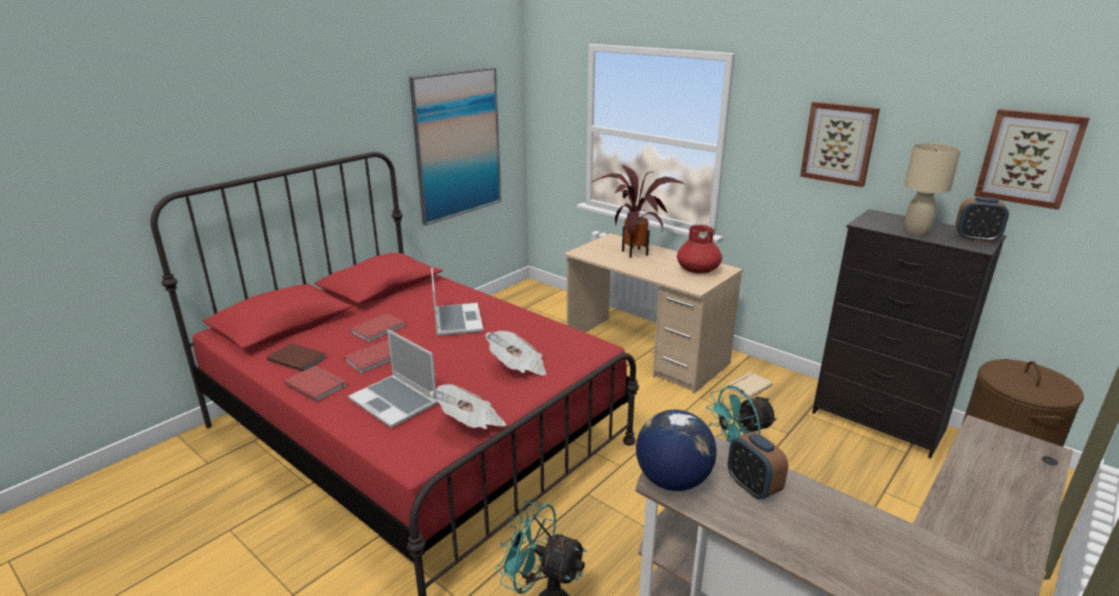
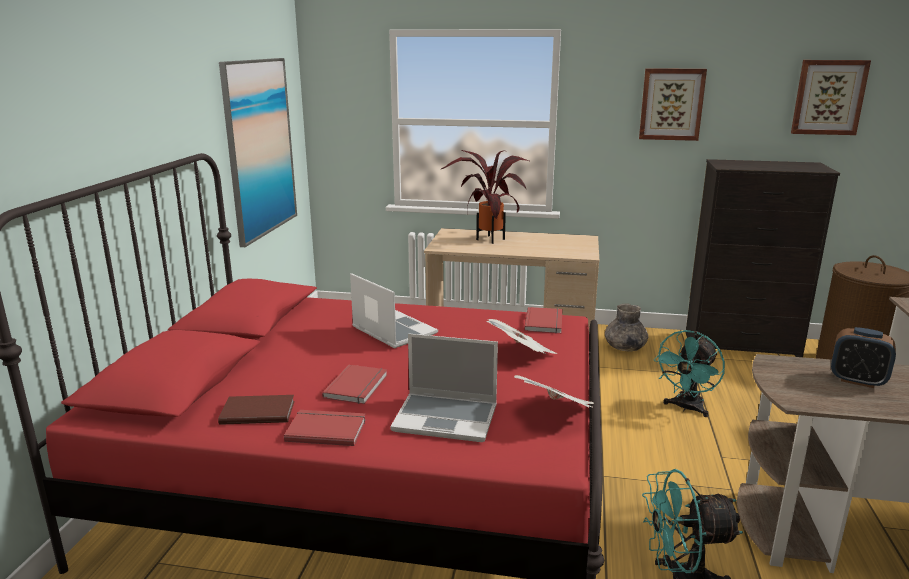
camera: 30 degrees left, 5 degrees down
(379, 329) = (316, 359): red book -> red book (545, 322)
(672, 480) = (801, 395): globe -> none
(698, 270) = (565, 242): red vase -> none
(748, 386) = (624, 347): beige book -> grey vase
(916, 232) = (769, 167): beige table lamp -> none
(976, 239) = (810, 166): alarm clock -> none

